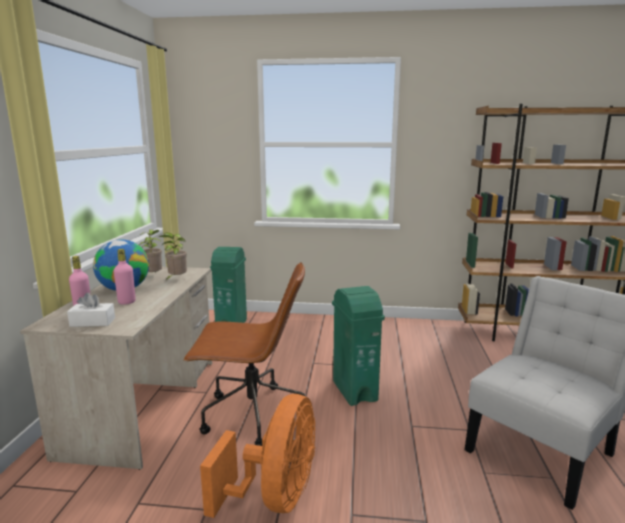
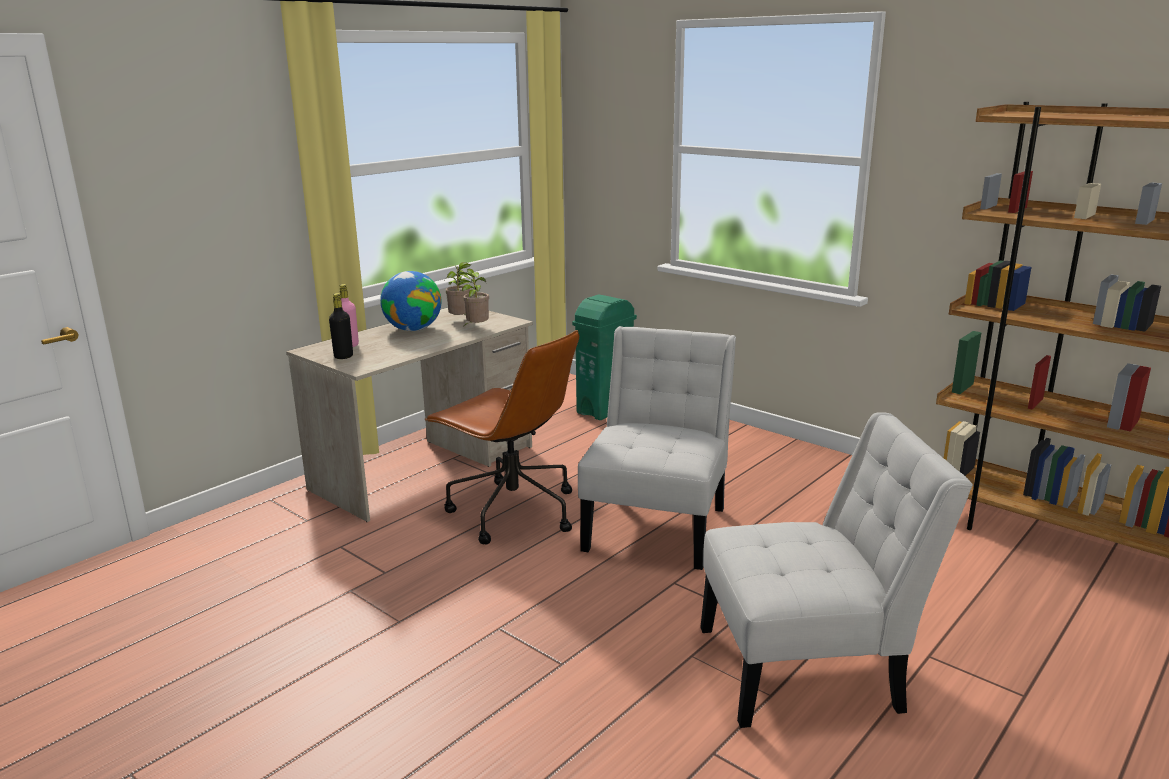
camera: 35 degrees right, 5 degrees up
(92, 322) = (343, 356): white tissue box -> black bottle
(127, 302) = (396, 343): pink bottle -> none
(275, 496) = (450, 586): orange fan -> none
(354, 390) = (658, 525): green trash can -> white chair

